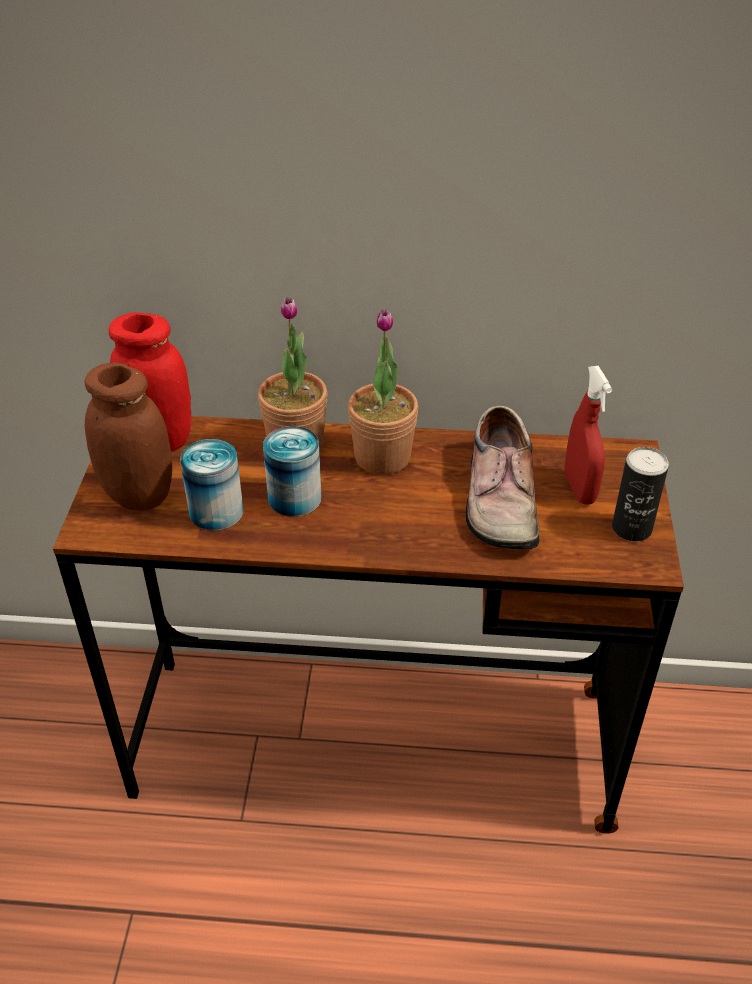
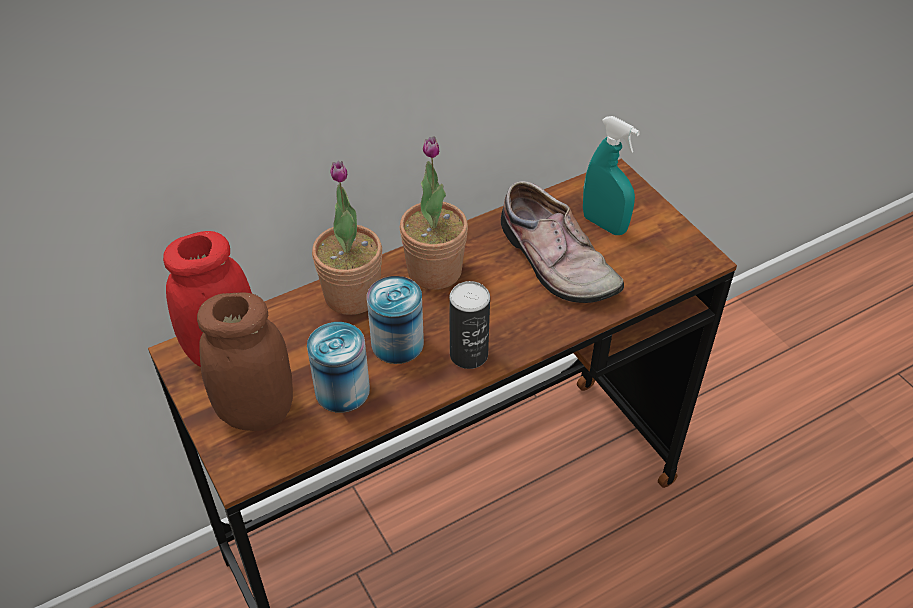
camera: 35 degrees left, 5 degrees up
(579, 489) = (604, 224): red spray bottle -> turquoise spray bottle
(631, 528) = (666, 238): can -> can (468, 354)

